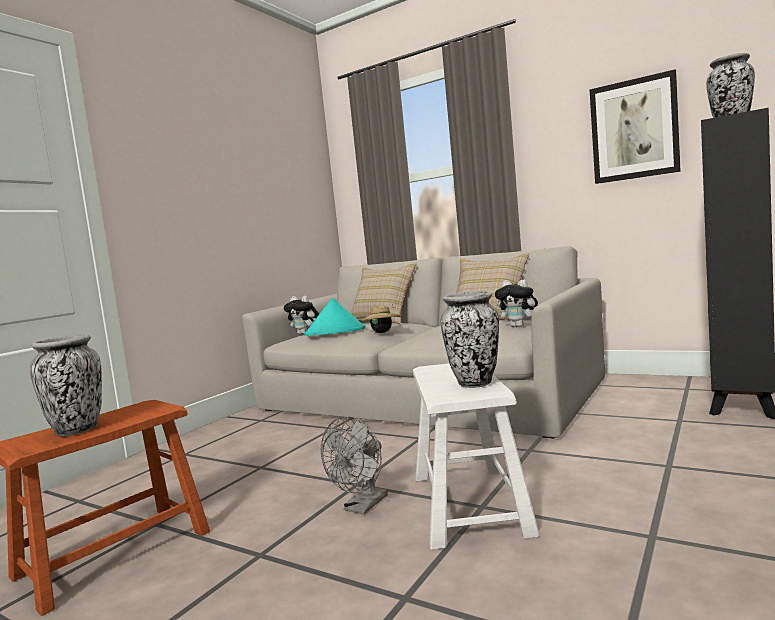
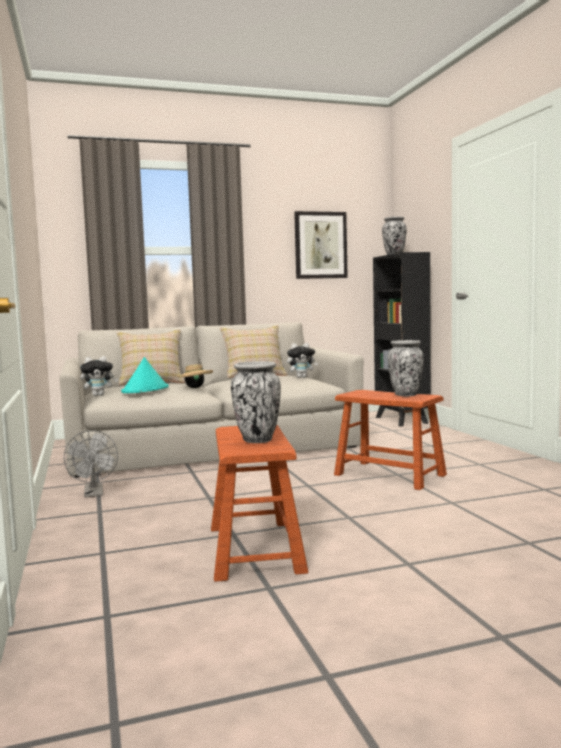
camera: 50 degrees left, 0 degrees up
(362, 507) = (342, 490): grey fan -> grey fan (94, 494)
(469, 503) = (389, 475): white stool -> brown stool

